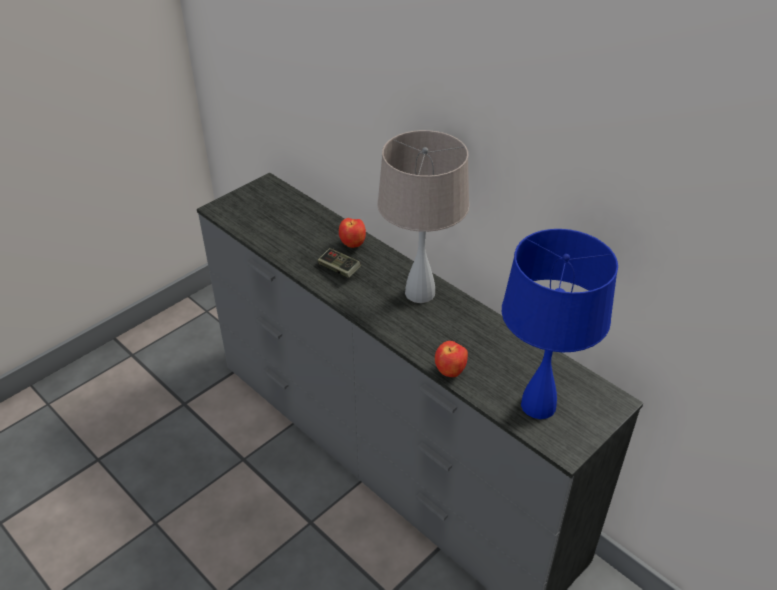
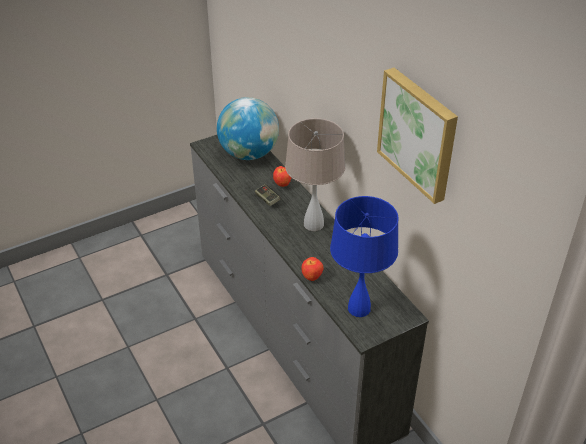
camera: 15 degrees right, 0 degrees up
(288, 210) = (249, 154): none -> globe
(628, 114) = (419, 133): none -> picture

